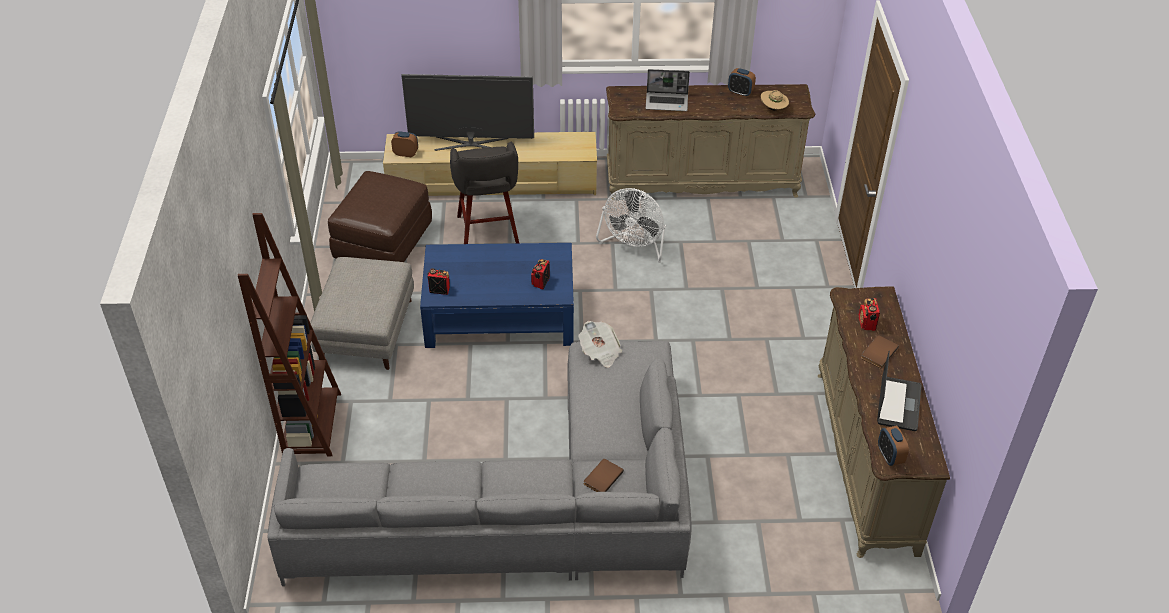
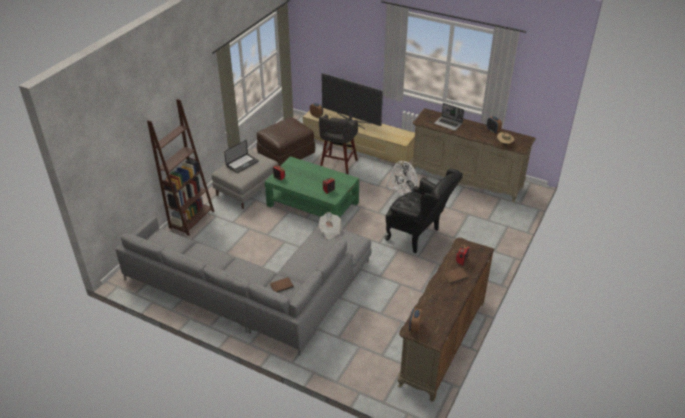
camera: 30 degrees right, 5 degrees down
(499, 315) = (312, 204): blue coffee table -> green coffee table
(704, 307) = (417, 236): none -> black armchair
(898, 404) = (442, 305): laptop -> laptop (242, 164)

